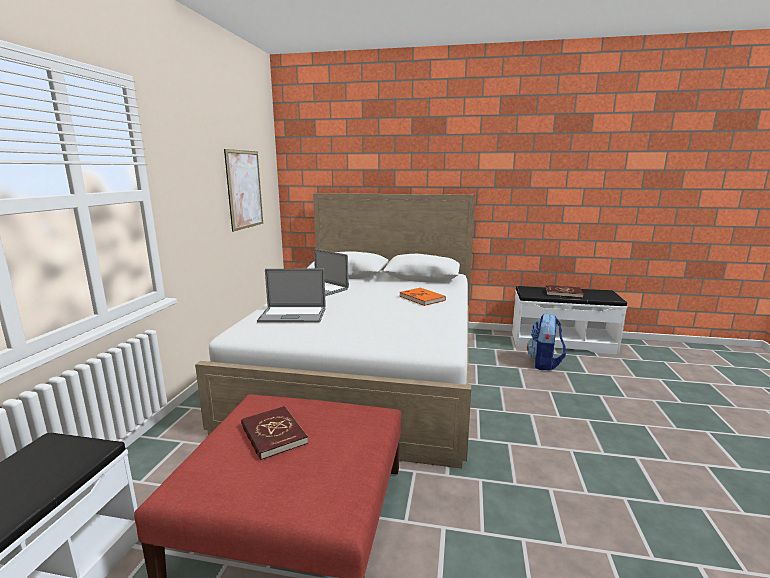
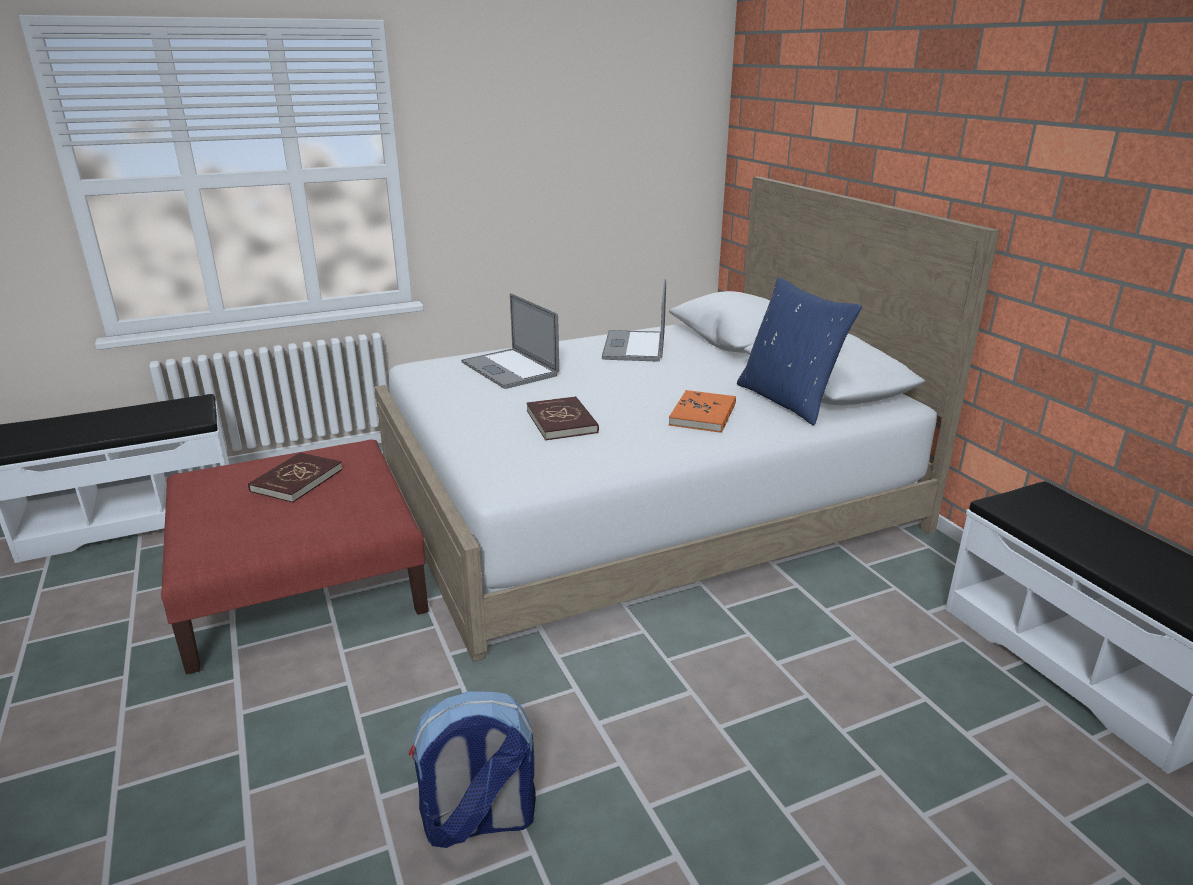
camera: 55 degrees right, 10 degrees up
(245, 189) = (615, 163): picture -> none
(429, 285) = (788, 400): none -> blue pillow
(544, 363) = (923, 663): backpack -> backpack (478, 821)
(563, 293) = (1100, 542): red book -> red book (562, 421)

